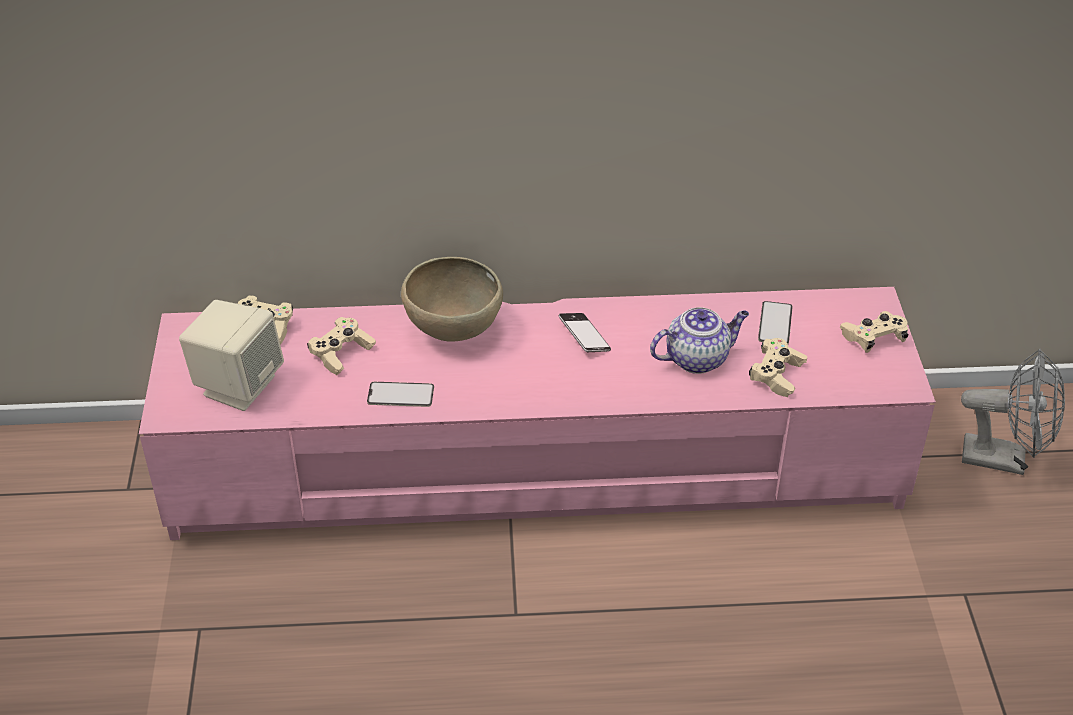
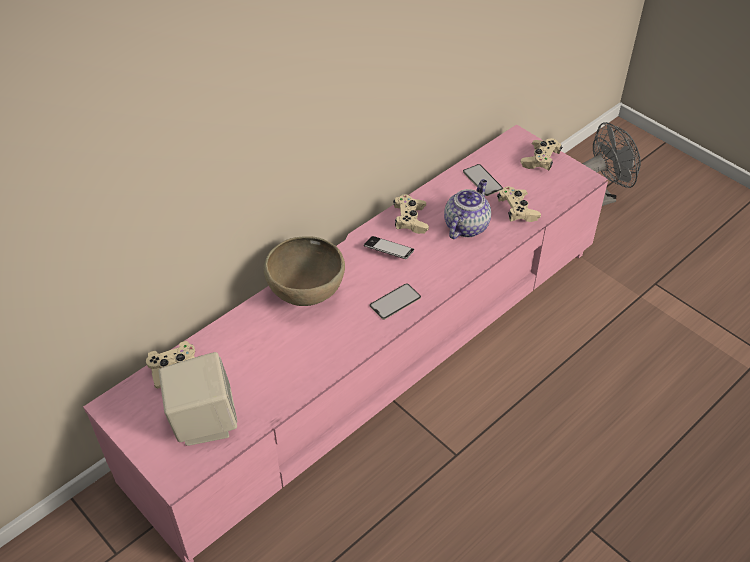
camera: 40 degrees left, 5 degrees up
(341, 353) = (250, 354): beige game controller -> beige game controller (410, 220)
(400, 395) = (321, 357): phone -> phone (395, 301)

